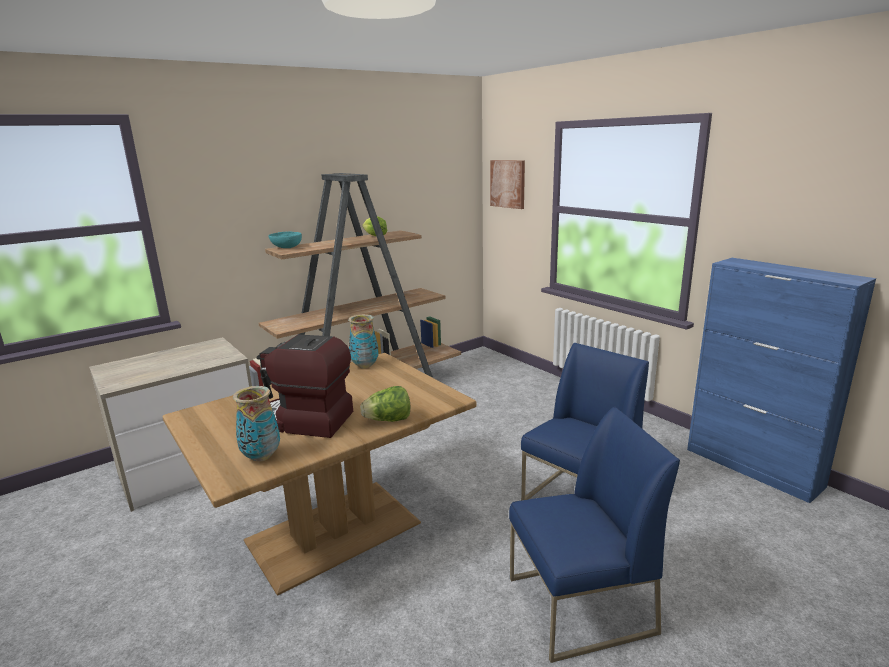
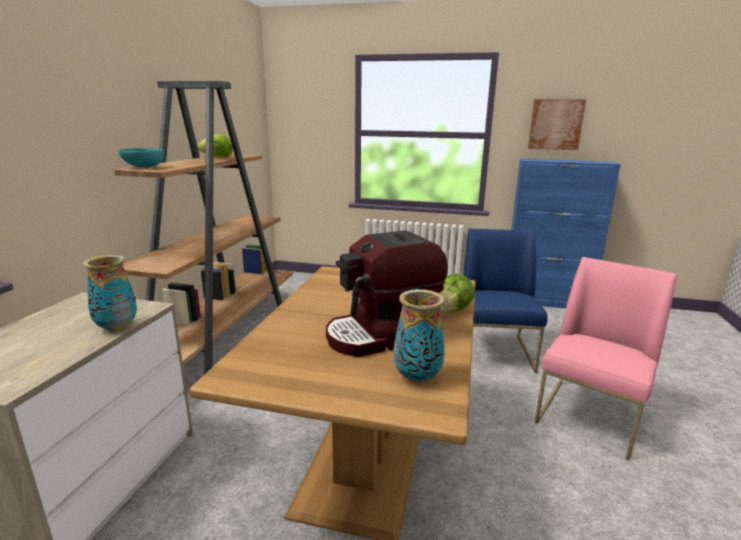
camera: 40 degrees left, 0 degrees up
(364, 366) = (330, 279): vase -> vase (116, 327)
(508, 184) = (301, 112): picture -> picture (555, 124)
(580, 606) = (590, 417): blue chair -> pink chair

